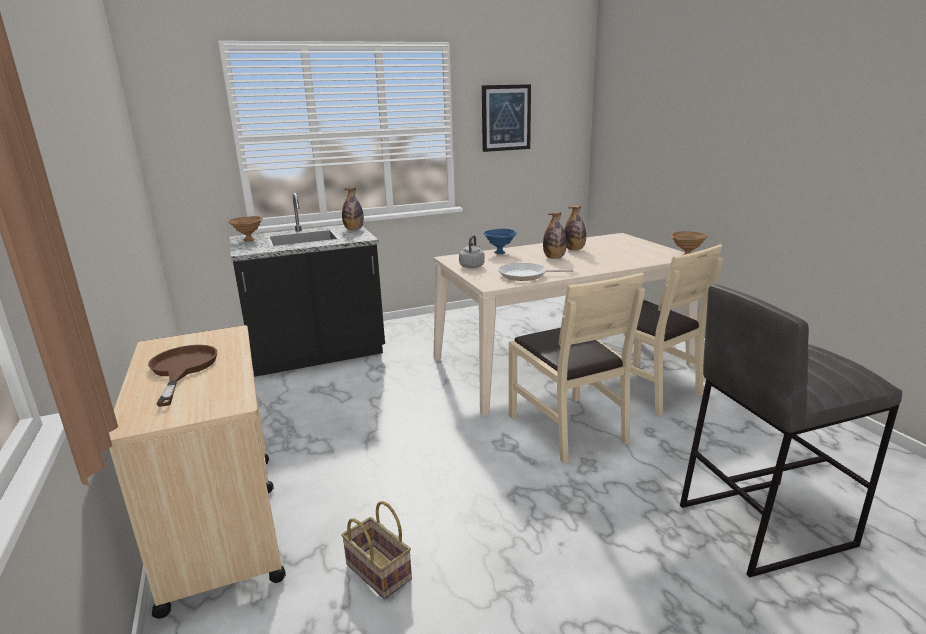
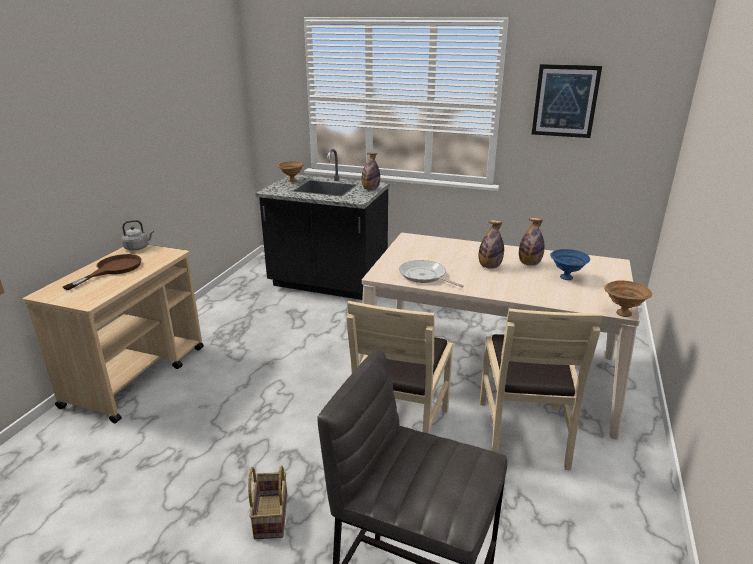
camera: 40 degrees right, 5 degrees up
(376, 571) = (154, 449): basket -> basket (270, 515)
(472, 266) = (407, 251): grey kettle -> grey kettle (138, 247)
(500, 253) = (457, 245): blue bowl -> blue bowl (567, 278)

